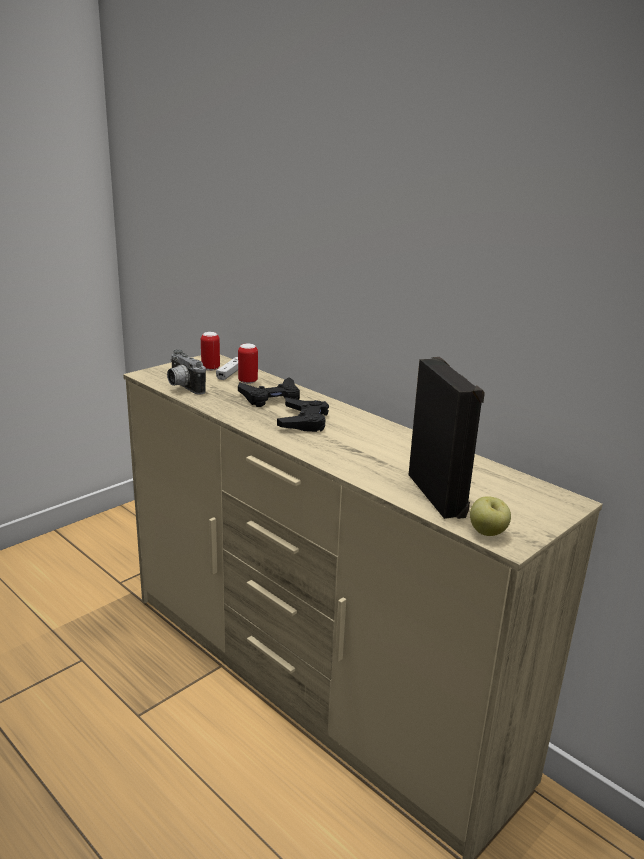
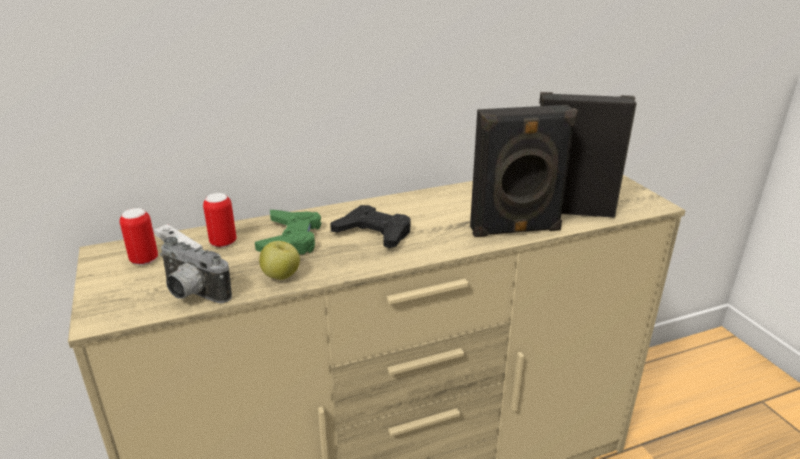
camera: 65 degrees left, 5 degrees up
(182, 387) = (191, 294): camera -> camera turned 45 degrees clockwise
(271, 398) = (291, 238): black game controller -> green game controller
(364, 472) = (515, 230): none -> black speaker
(487, 533) = (639, 208): apple -> apple (281, 276)

